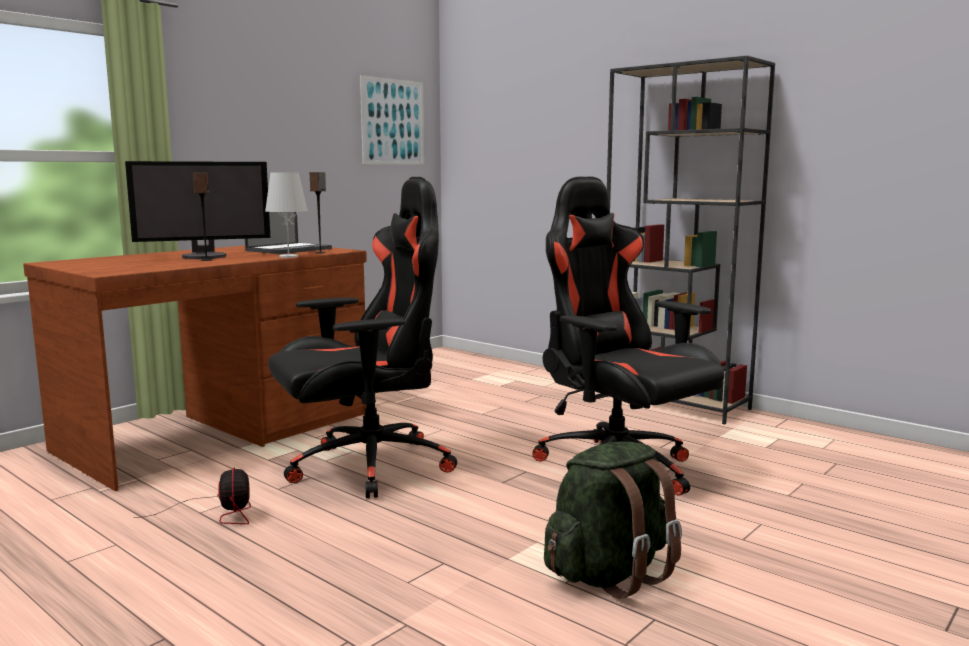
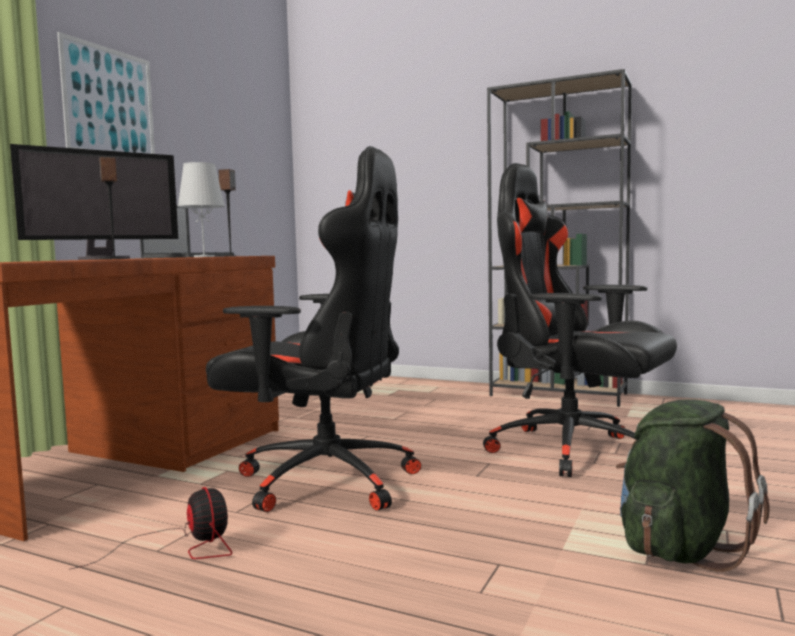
camera: 15 degrees left, 5 degrees down
(359, 469) = (314, 481): black office chair -> black office chair turned 60 degrees clockwise
(393, 122) = (254, 148): picture -> picture (109, 103)

